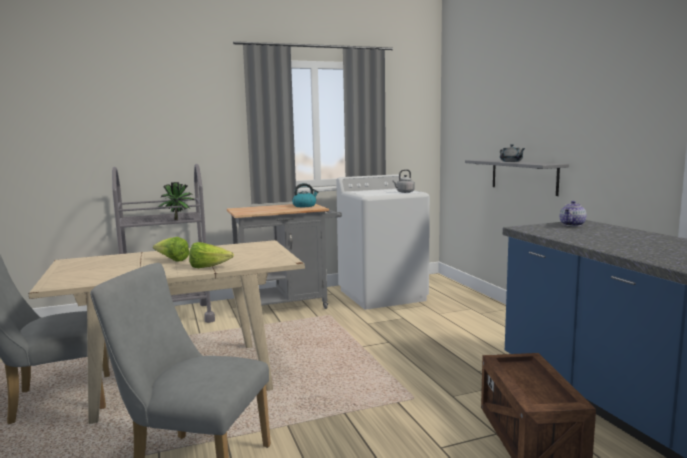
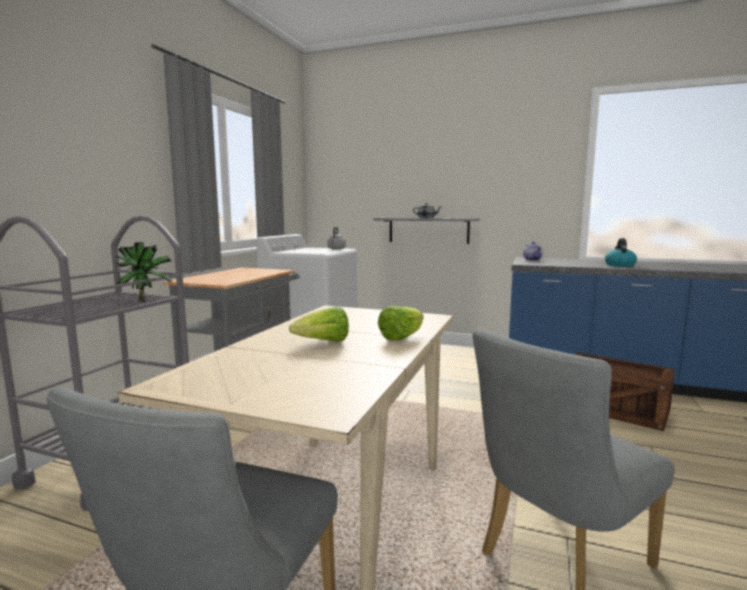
camera: 50 degrees left, 0 degrees up
(304, 206) = (253, 270): kettle -> kettle (619, 265)

